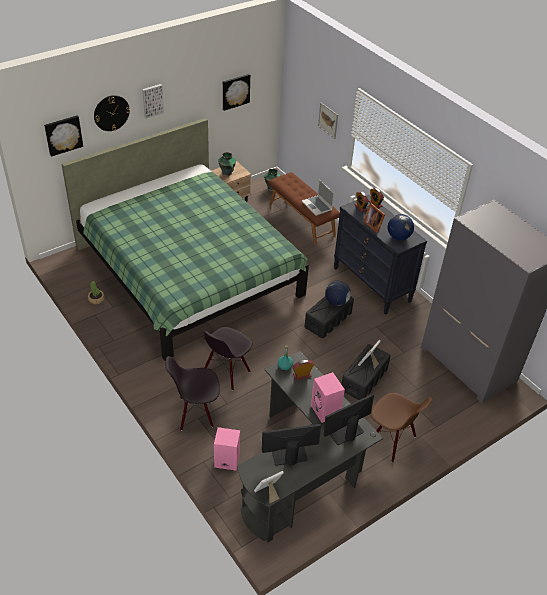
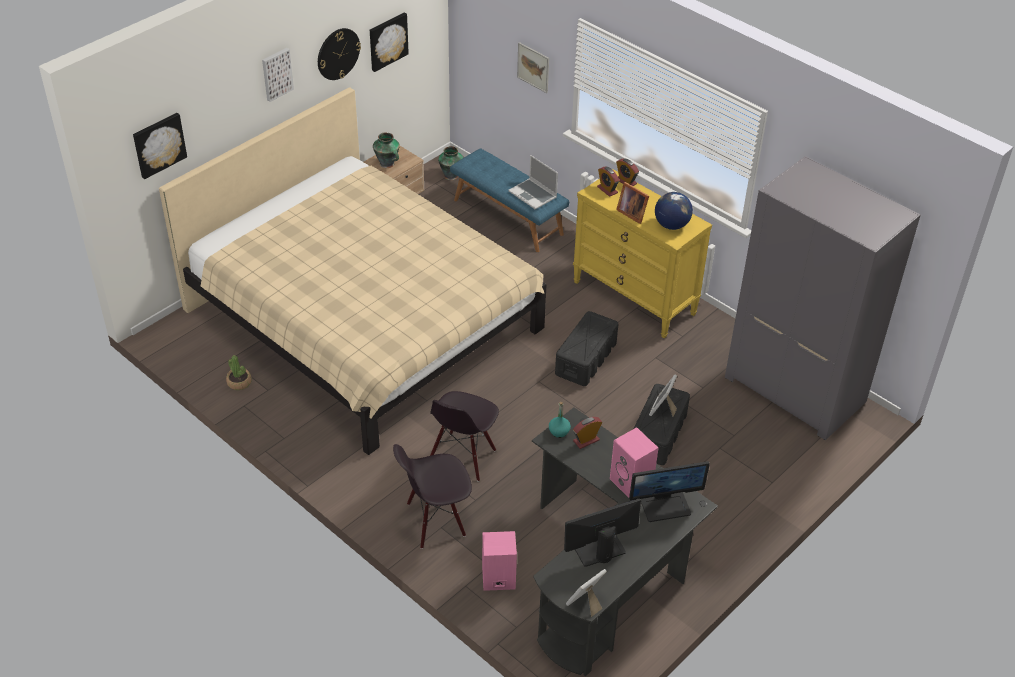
camera: 10 degrees left, 0 degrees up
(111, 113) = (222, 101): wall clock -> wall clock (338, 53)
(188, 272) = (363, 320): green bed -> beige bed
(302, 219) = (508, 216): brown bench -> blue bench
(336, 302) = (595, 331): globe -> none
(345, 432) = (665, 506): monitor -> monitor turned 150 degrees counterclockwise
(372, 284) = (634, 298): black dresser -> yellow dresser
(391, 440) = (716, 512): brown chair -> none

